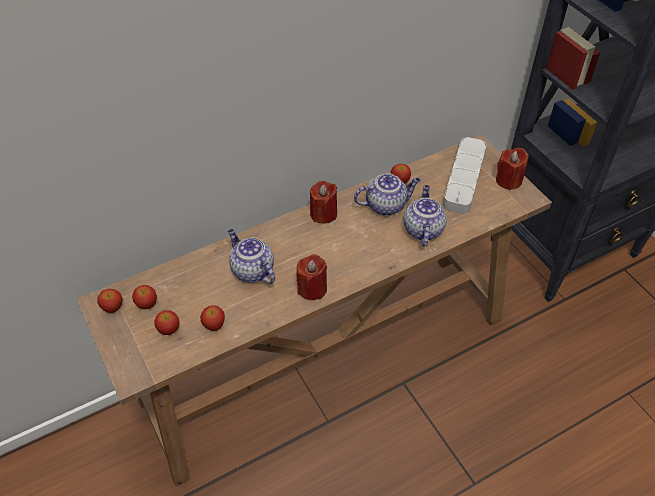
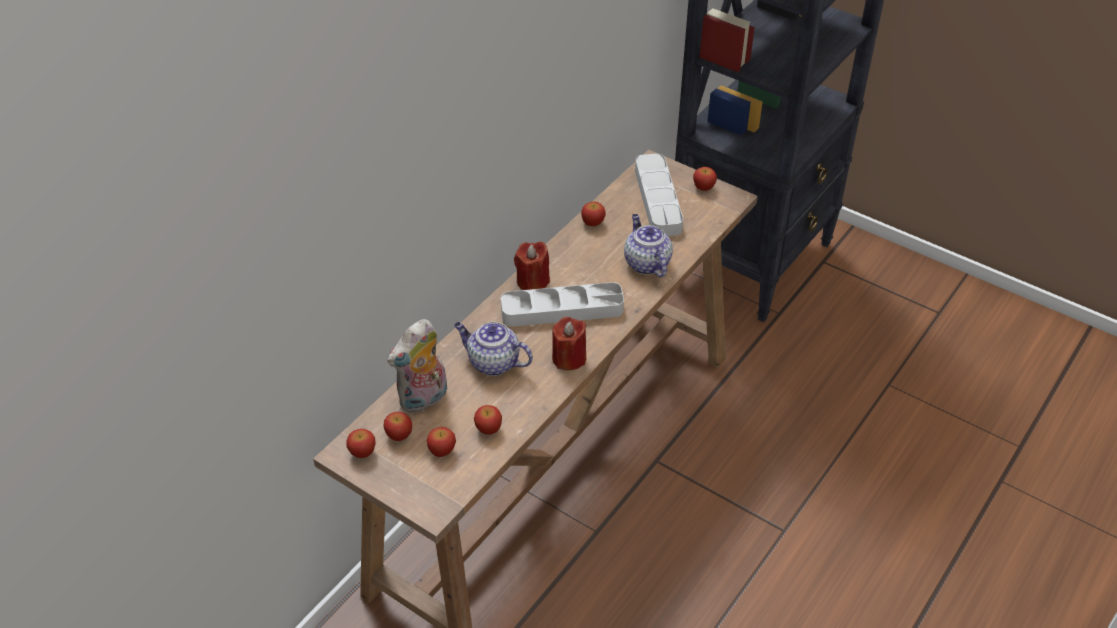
camera: 25 degrees left, 5 degrees down
(182, 282) = (424, 400): none -> plush toy
(331, 245) = (562, 310): none -> grey tray
(386, 205) = (593, 251): teapot -> none
(508, 180) = (703, 187): red candle -> apple

